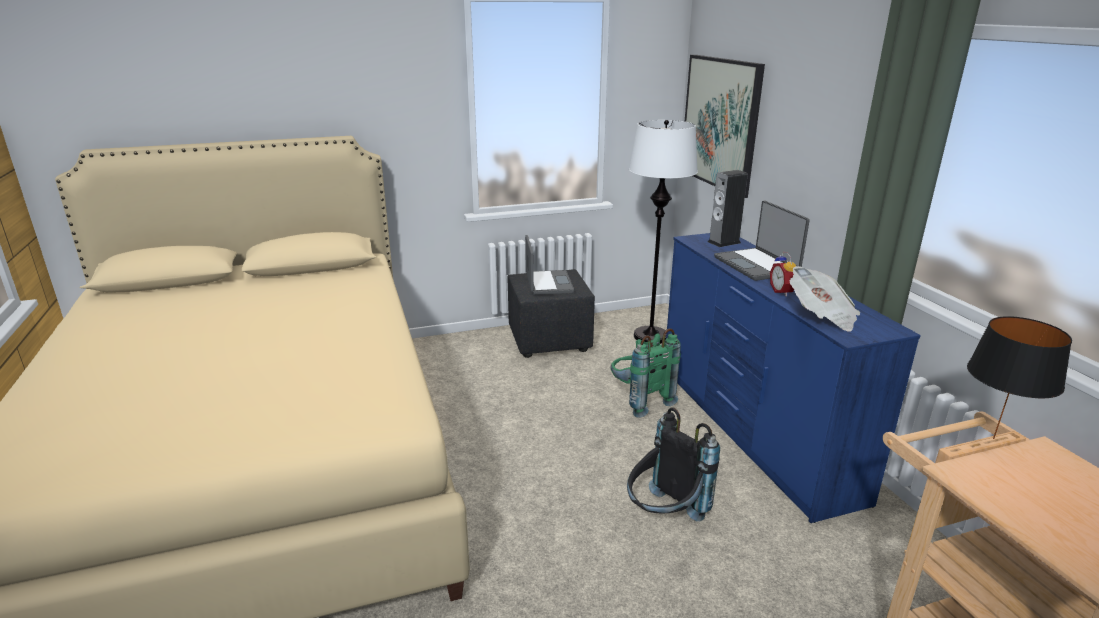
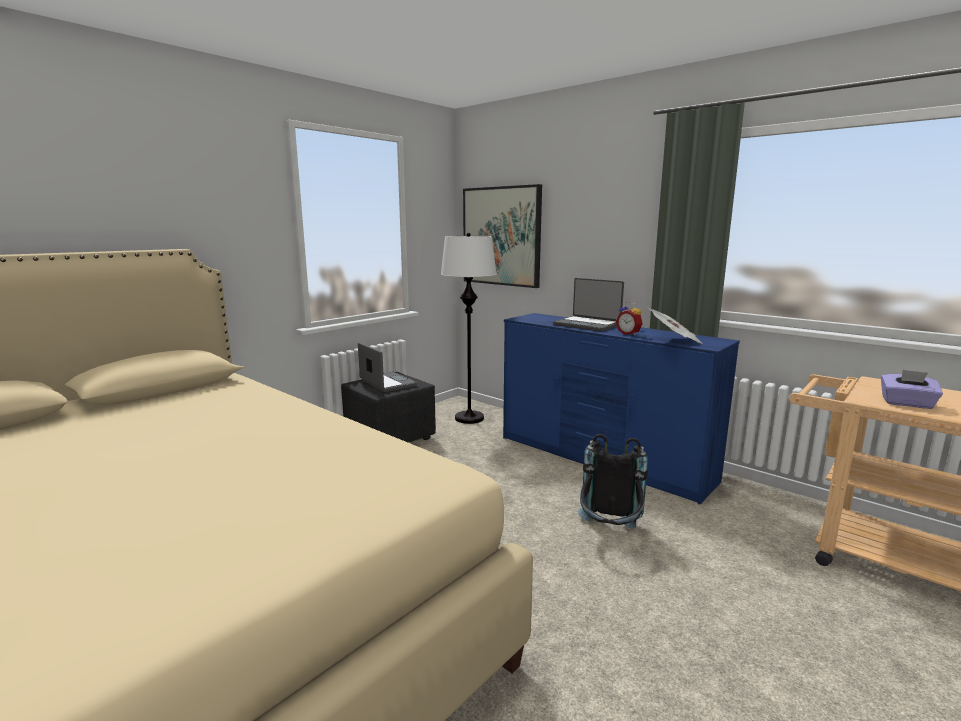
camera: 30 degrees left, 10 degrees down
(639, 400) = (505, 461): green backpack -> none
(724, 242) = (543, 318): speaker -> none
(993, 438) = (847, 381): black table lamp -> none
(1011, 498) = (907, 404): none -> purple tissue box

